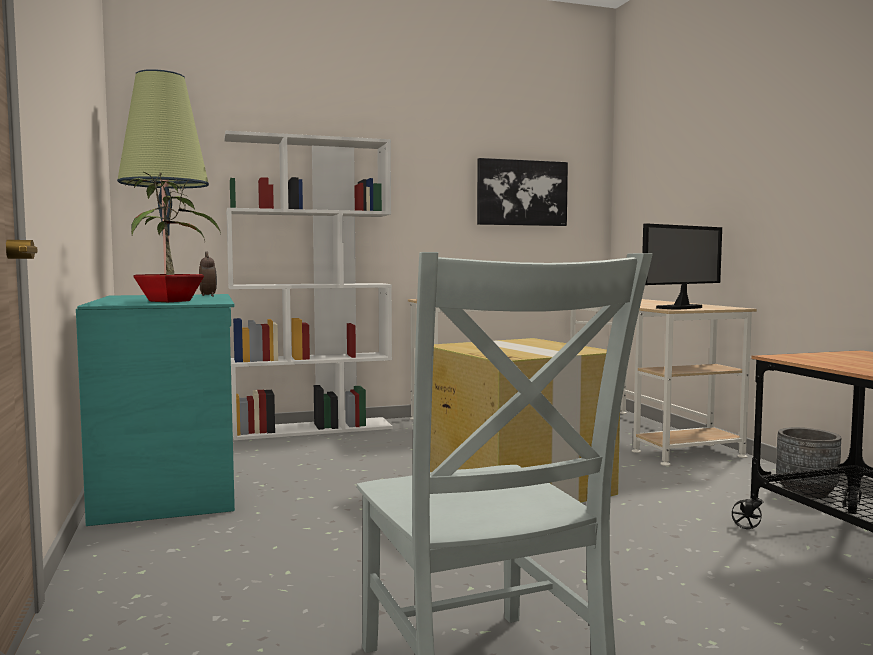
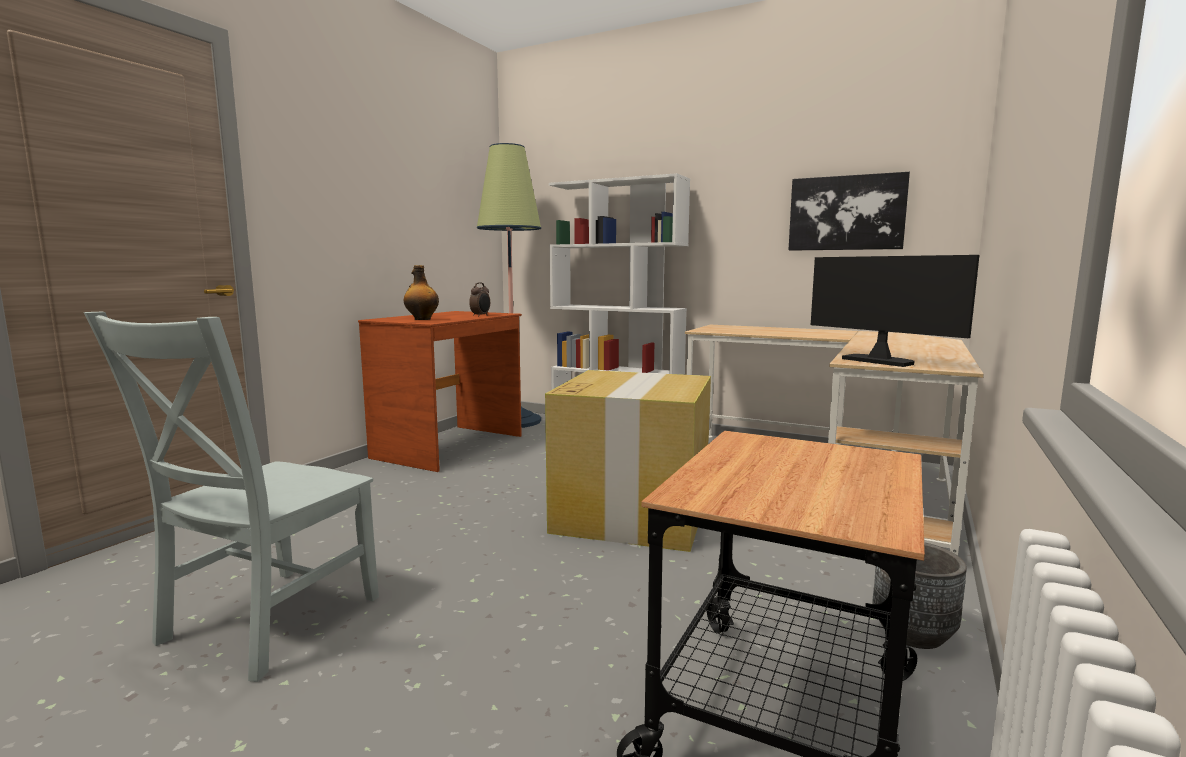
camera: 45 degrees right, 5 degrees up
(171, 486) = (450, 447): turquoise desk -> brown desk
(172, 301) = (422, 319): potted plant -> bottle
(681, 308) = (879, 361): monitor -> monitor turned 135 degrees counterclockwise

